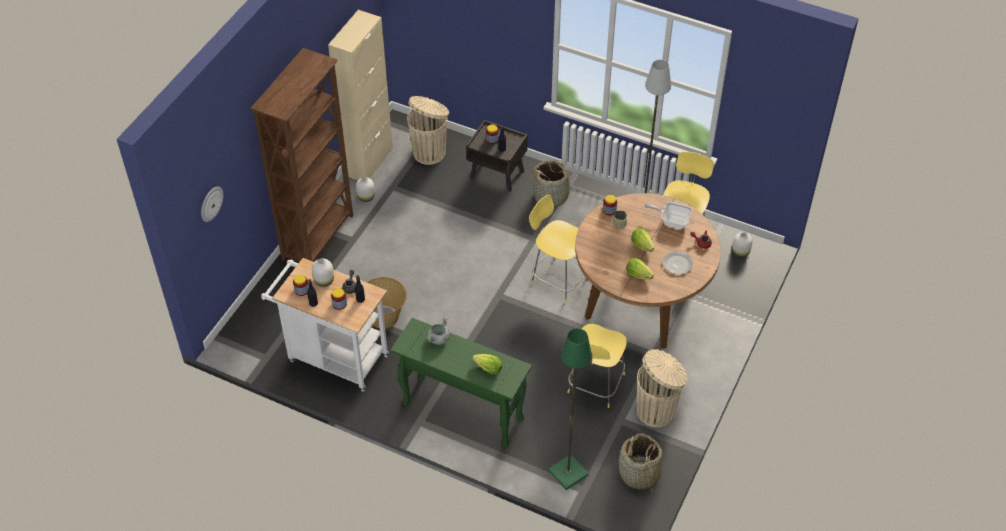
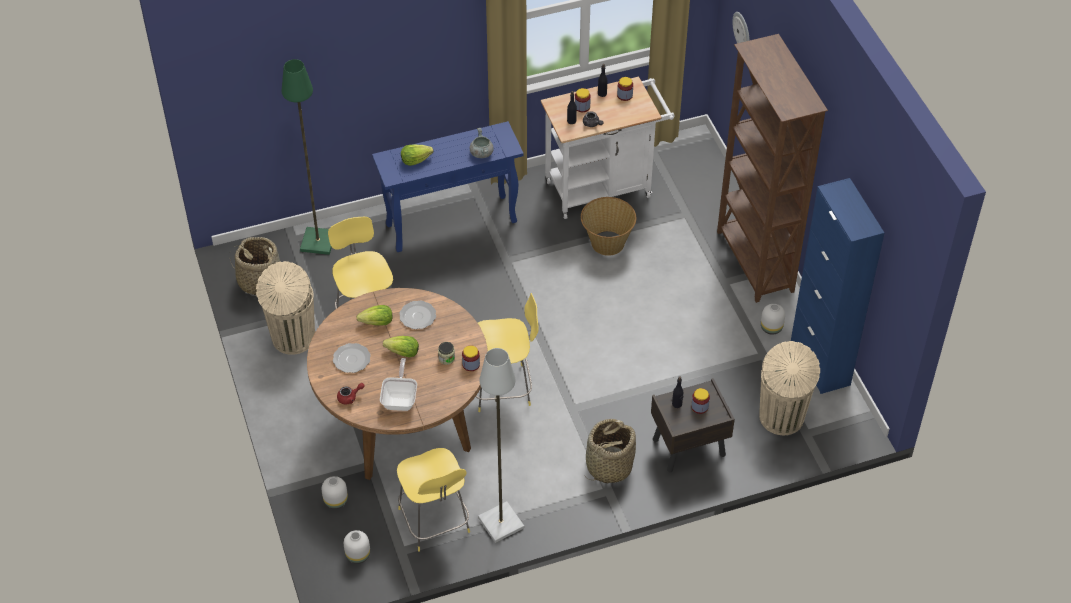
camera: 135 degrees right, 0 degrees up
(324, 280) = (619, 114): white vase -> white vase (336, 501)
(369, 161) = (820, 362): beige cabinet -> blue cabinet
(461, 412) = (452, 223): green console table -> blue console table
(609, 261) = (417, 316): none -> plate
(672, 221) = (400, 398): frying pan -> frying pan turned 60 degrees counterclockwise

